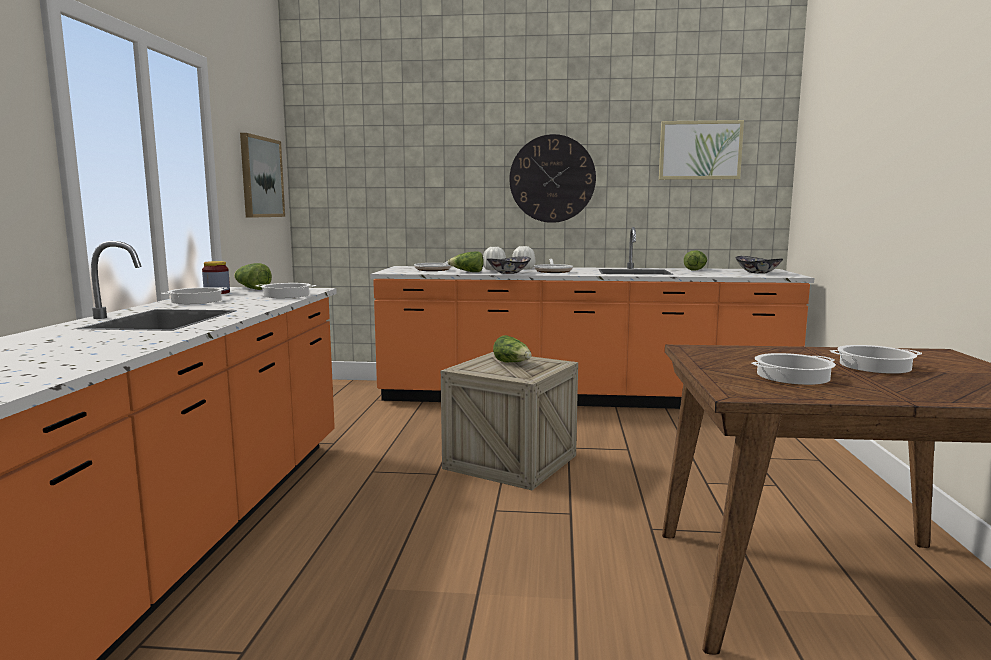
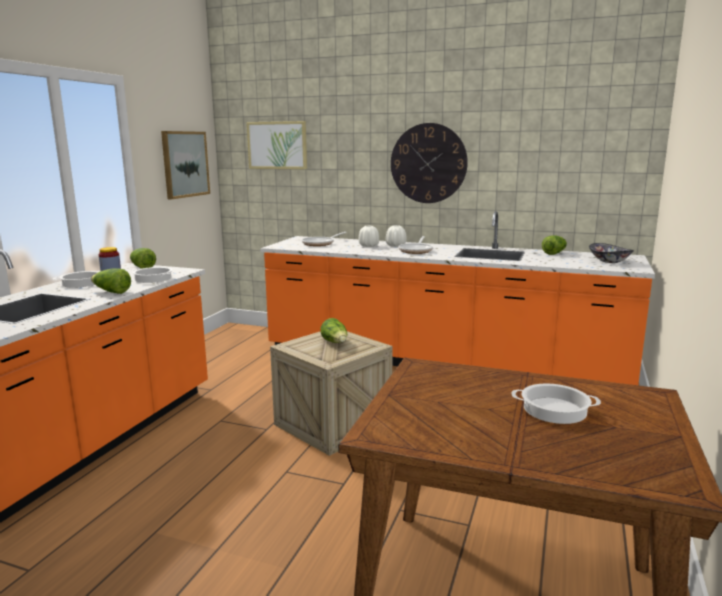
camera: 15 degrees right, 5 degrees up
(467, 272) = (341, 248): lettuce -> lettuce (111, 292)
(509, 273) = (373, 252): bowl -> none
(700, 150) = (568, 137): picture -> picture (277, 145)
(792, 376) = (454, 416): cooking pot -> none

